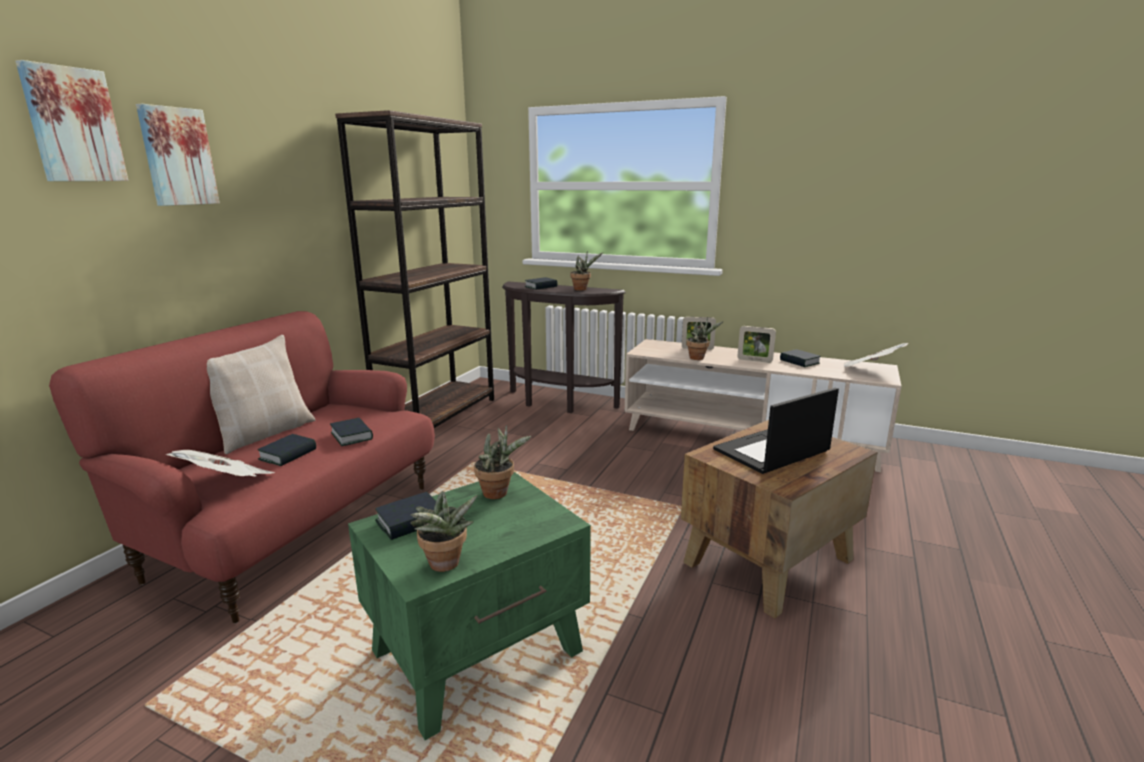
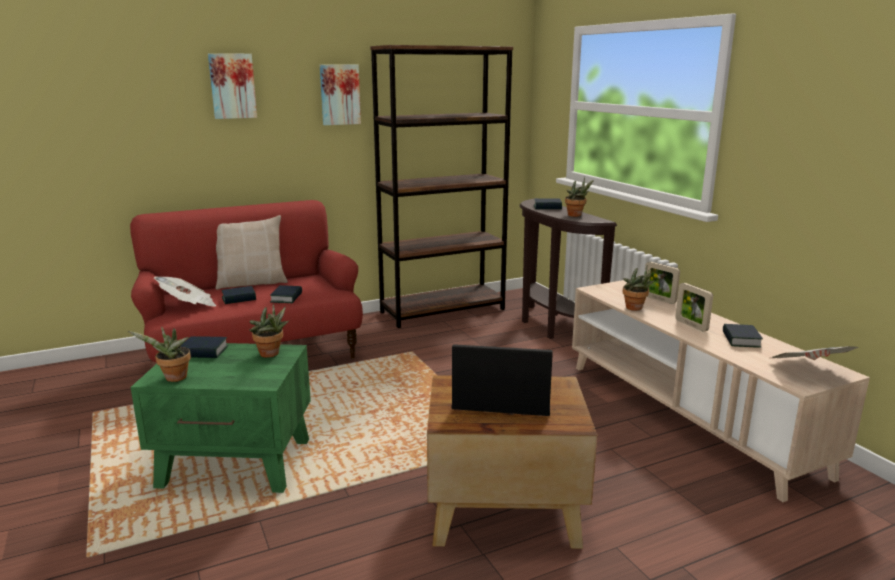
camera: 40 degrees right, 0 degrees up
(73, 125) = (167, 70): picture -> picture (339, 94)

